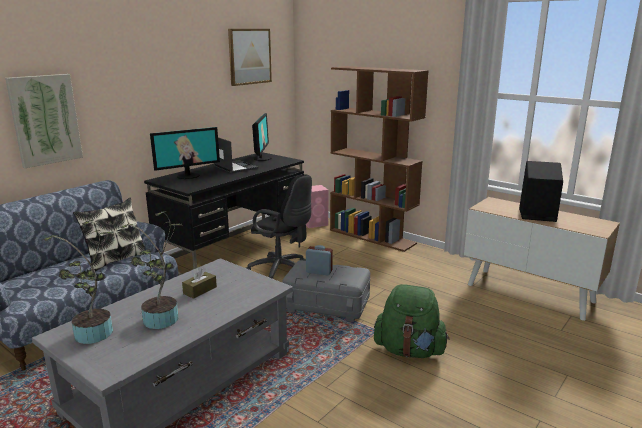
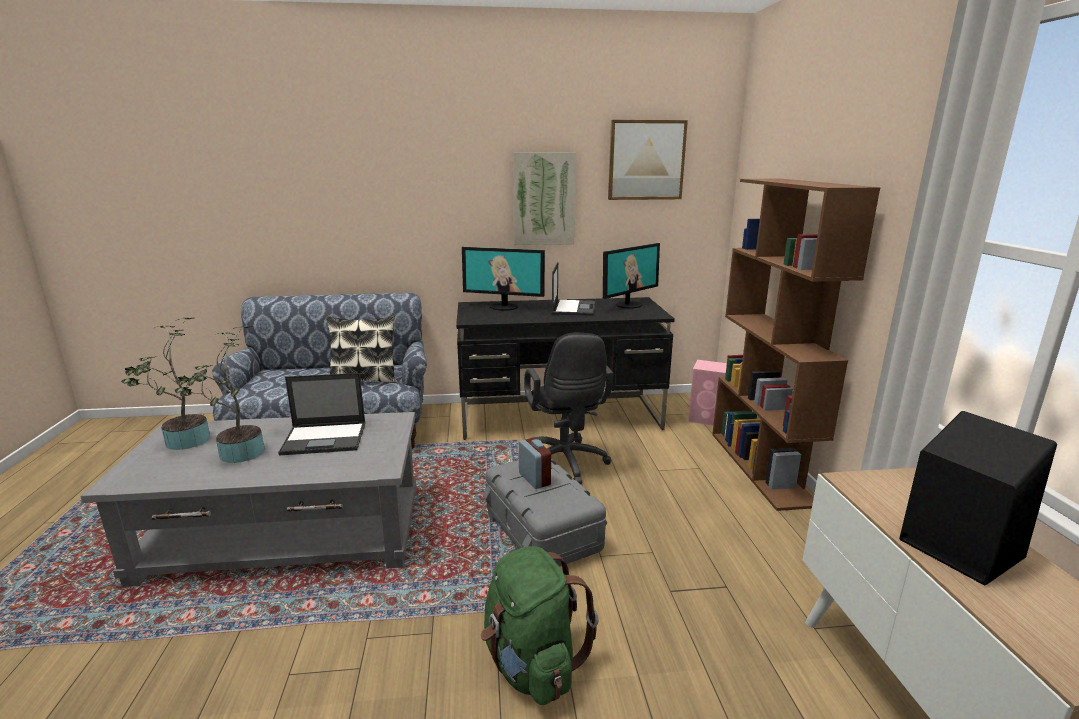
camera: 45 degrees right, 0 degrees up
(45, 120) = (349, 216): picture -> picture (543, 199)
(200, 290) = (325, 438): brown tissue box -> laptop

